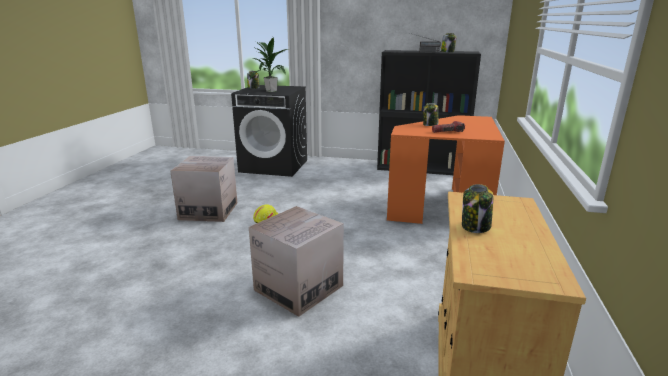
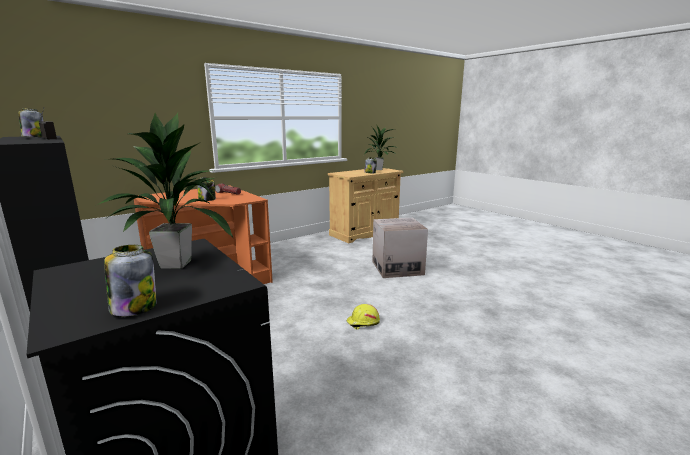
camera: 140 degrees left, 5 degrees down
(208, 211) = (418, 365): cardboard box -> none
(519, 262) = (379, 169): none -> potted plant

